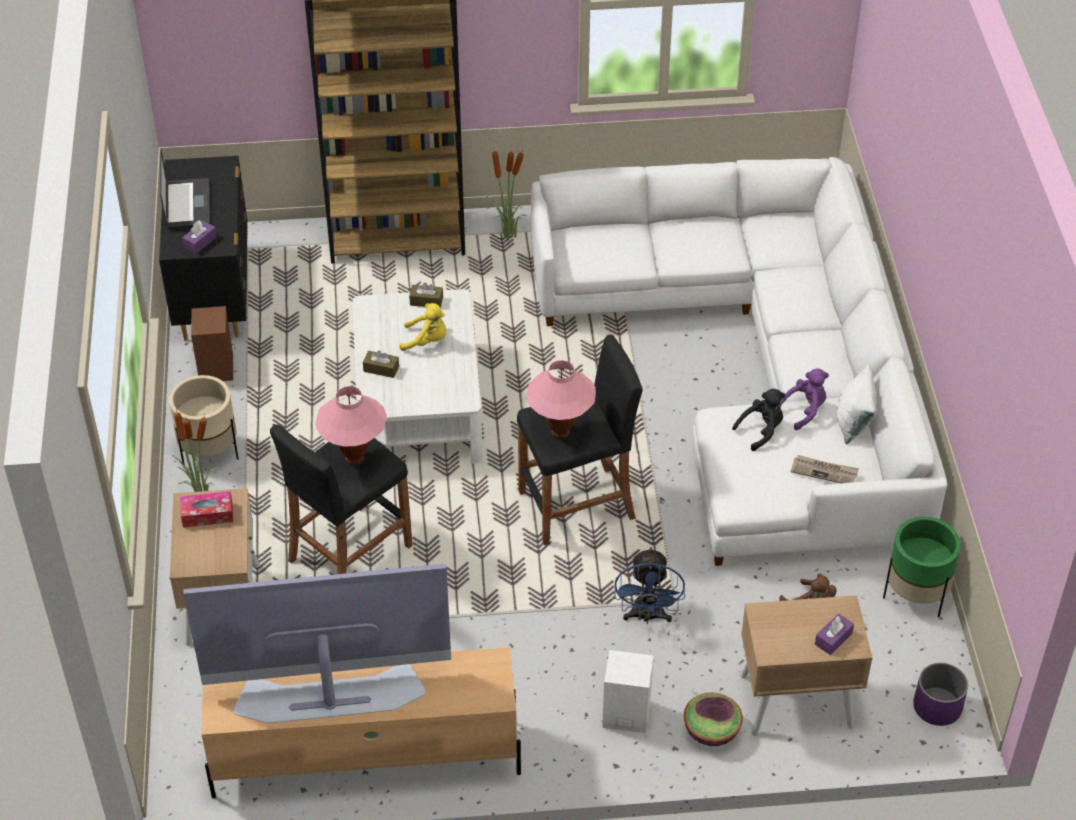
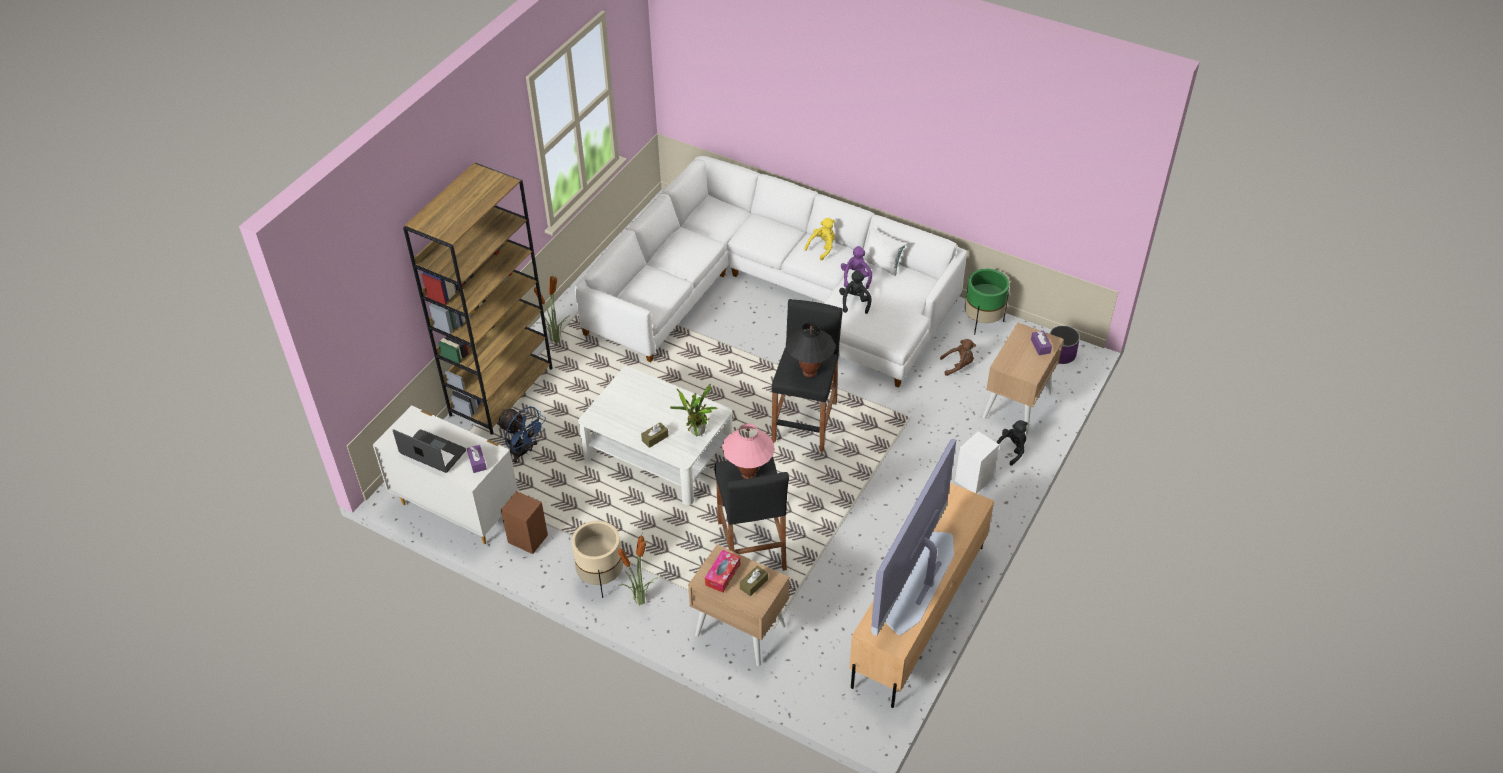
camera: 55 degrees left, 0 degrees up
(214, 293) = (456, 508): black dresser -> white dresser
(418, 398) = (697, 433): none -> potted plant
(426, 301) = (616, 389): brown tissue box -> brown tissue box (753, 584)
(427, 341) = (651, 405): yellow plush toy -> yellow plush toy (822, 248)
(560, 432) = (809, 373): pink table lamp -> black table lamp
(647, 616) = (912, 434): blue fan -> blue fan (524, 452)
(711, 731) = (1011, 449): bowl -> black plush toy
(824, 471) = (908, 293): newspaper -> none

